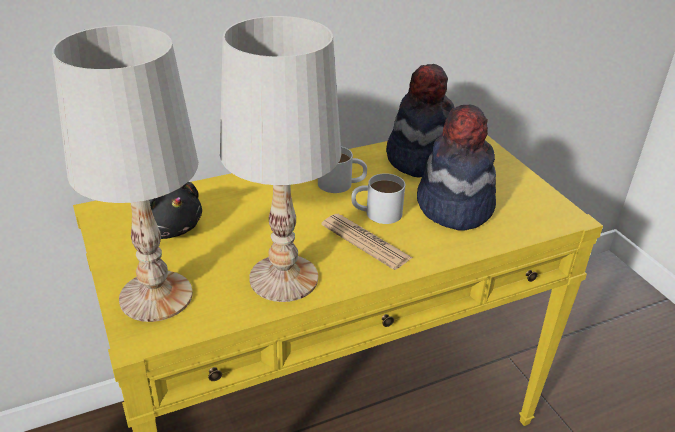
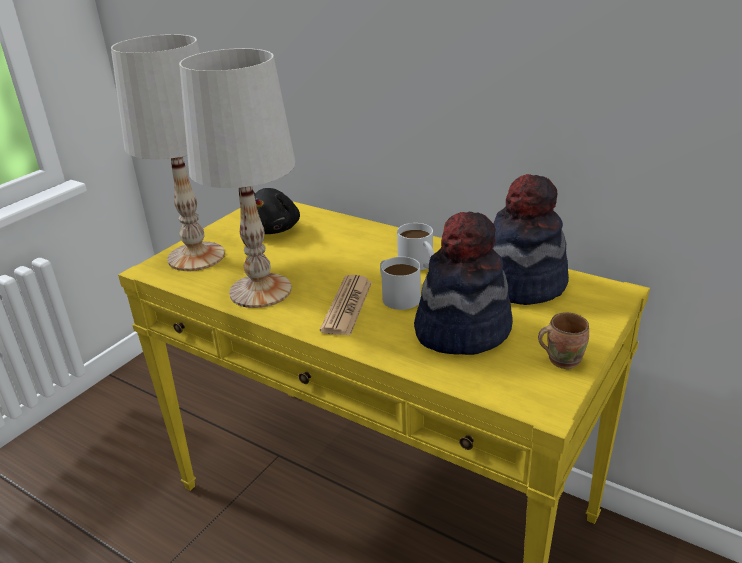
camera: 60 degrees right, 5 degrees down
(523, 187) = (561, 359): none -> brown mug

